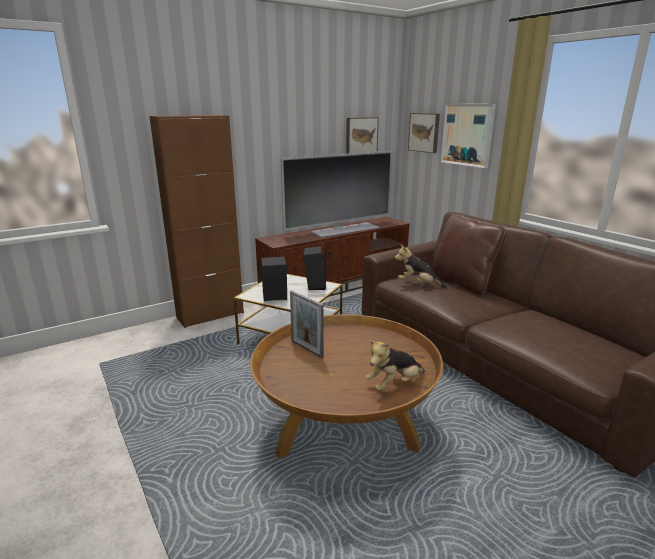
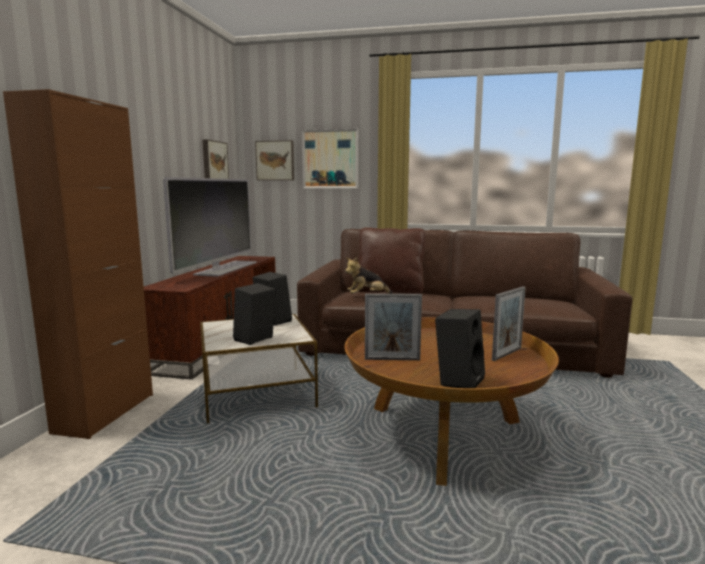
camera: 45 degrees left, 10 degrees down
(300, 385) = (458, 380): none -> black speaker
(394, 384) = (507, 354): plush toy -> picture frame

